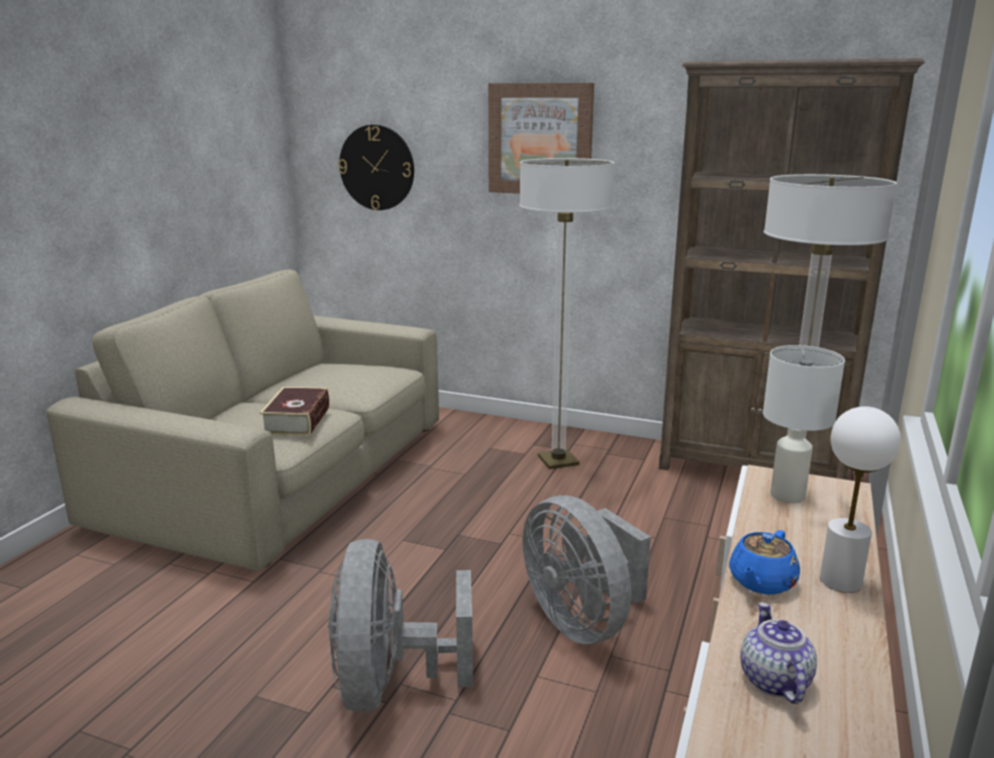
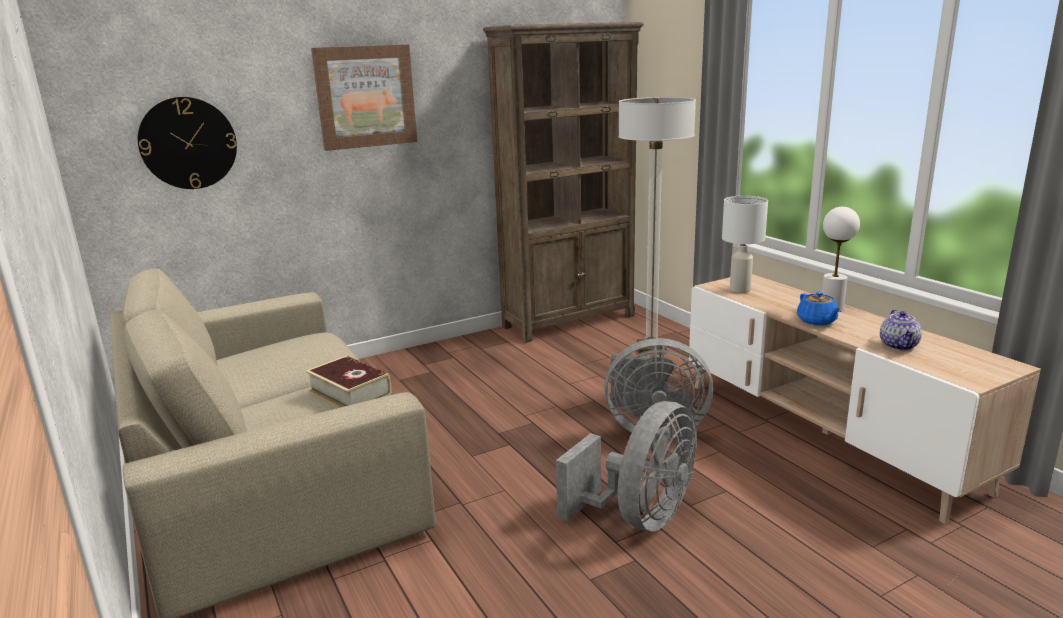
camera: 50 degrees left, 0 degrees up
(391, 685) = (640, 517): grey fan -> grey fan turned 90 degrees counterclockwise
(558, 461) = (461, 366): floor lamp -> none
(773, 680) = (899, 345): teapot -> teapot turned 120 degrees counterclockwise

